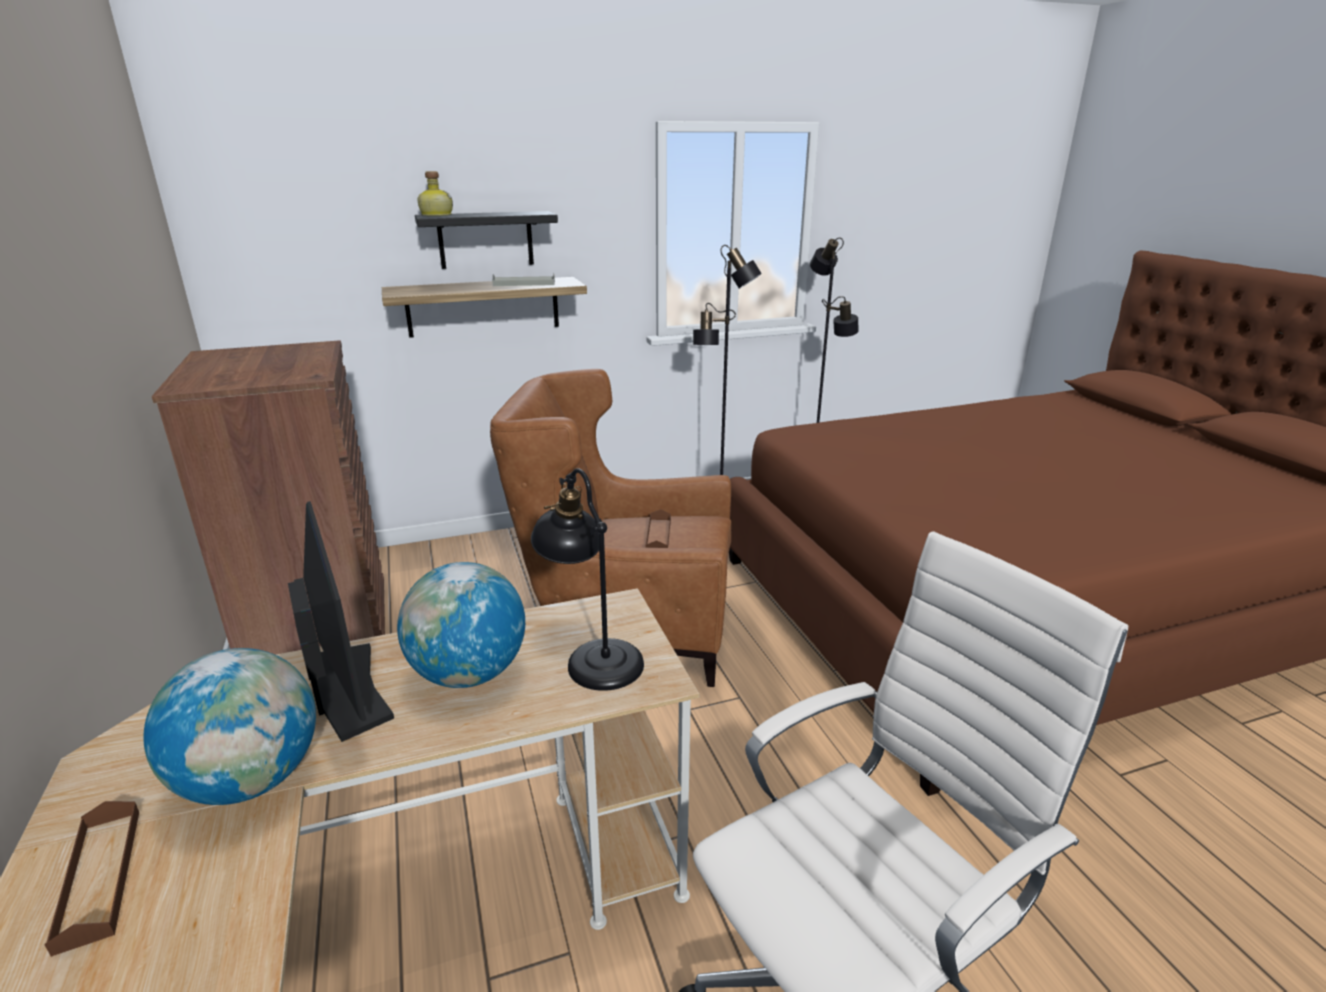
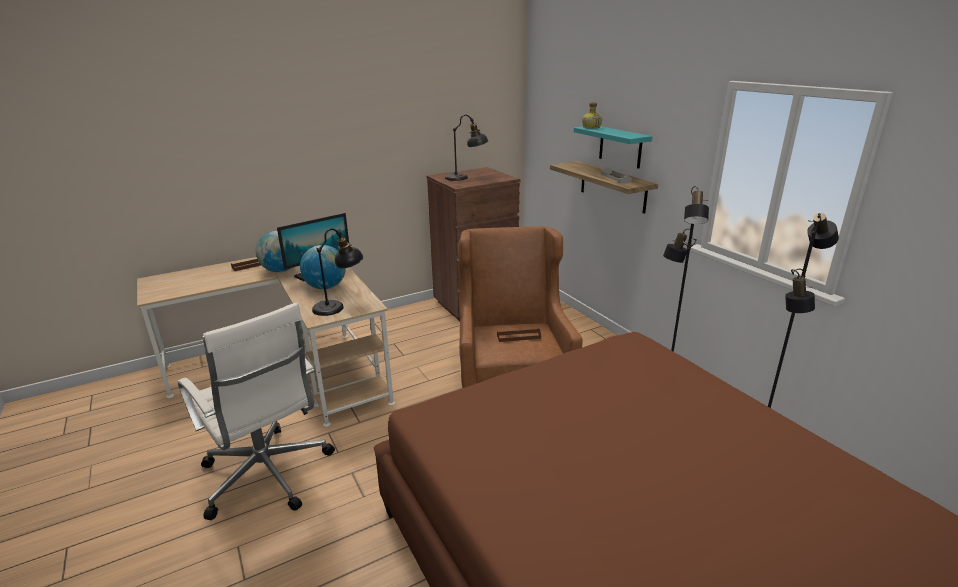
camera: 80 degrees right, 0 degrees up
(248, 368) = (466, 177): none -> grey table lamp
(485, 240) = (620, 146): black shelf -> turquoise shelf

